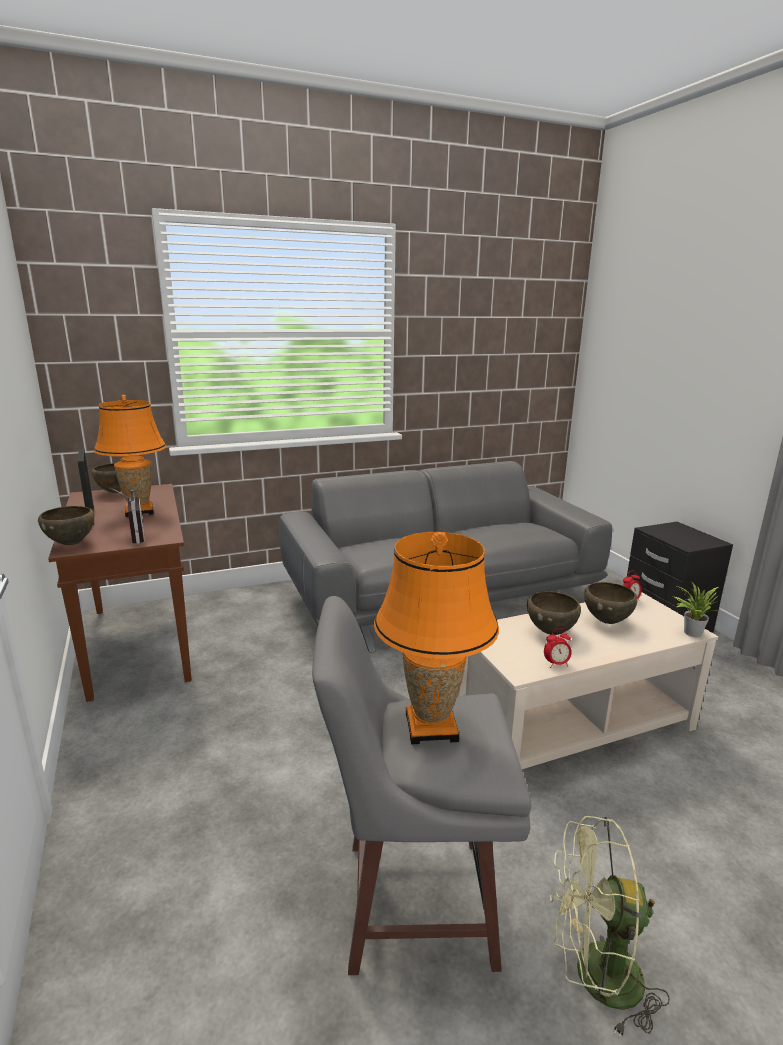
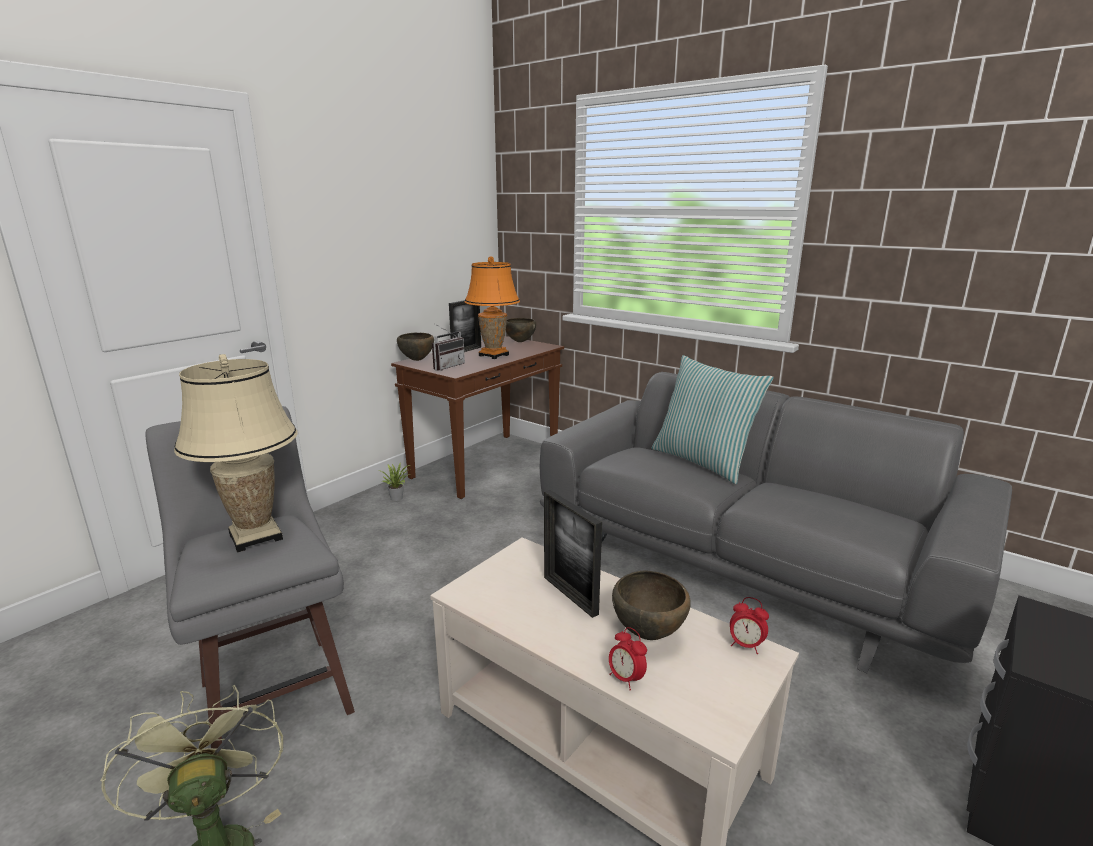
camera: 60 degrees right, 0 degrees up
(403, 536) = (703, 461): none -> pillow
(430, 727) = (255, 536): orange table lamp -> beige table lamp
(551, 632) = (570, 595): brown bowl -> picture frame
(556, 664) = (496, 612): alarm clock -> alarm clock (626, 678)
(690, 632) = (712, 725): potted plant -> potted plant (397, 497)

